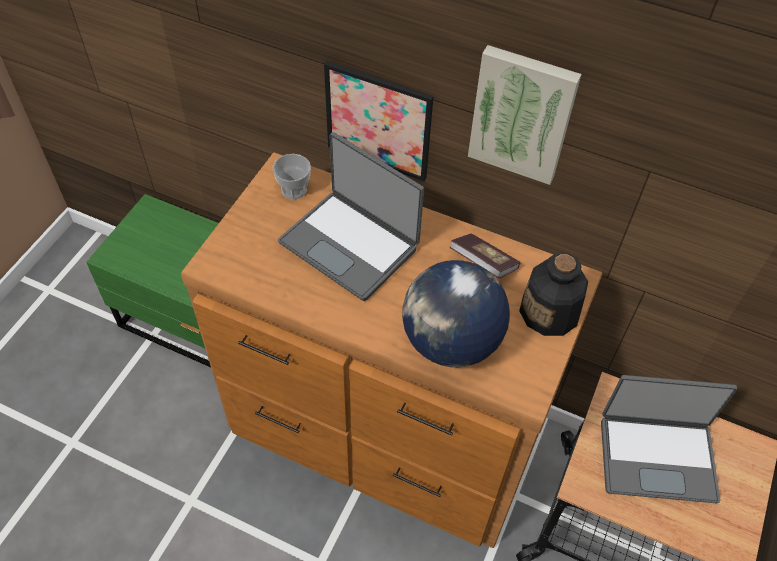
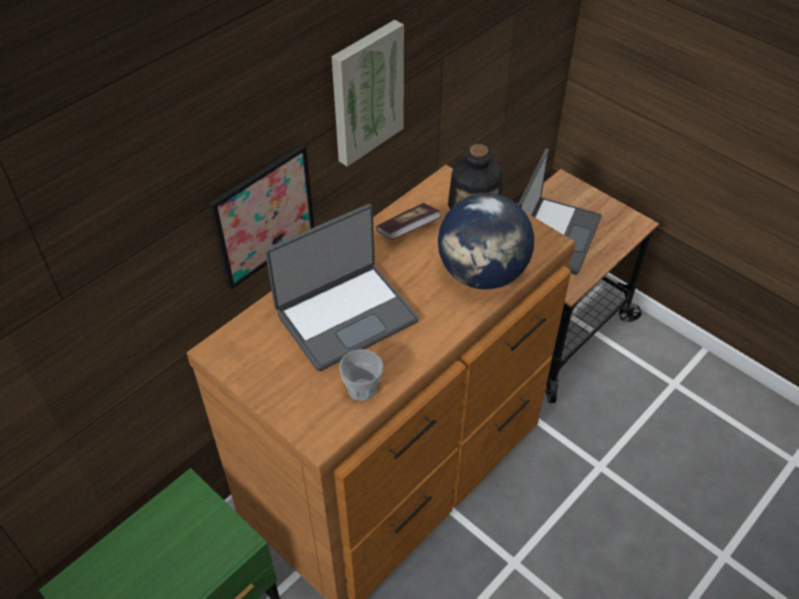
camera: 70 degrees left, 5 degrees down
(294, 190) = (252, 345): cup -> cup (362, 389)

